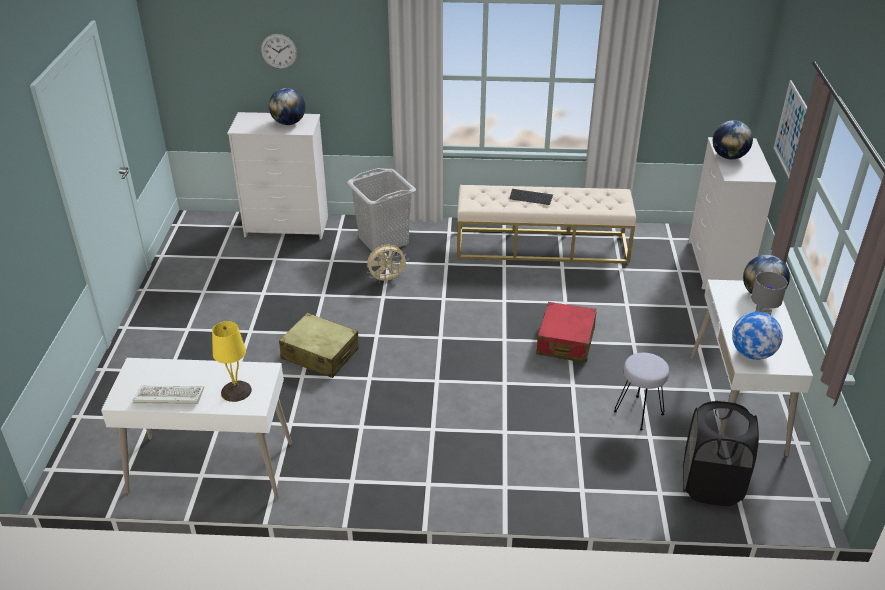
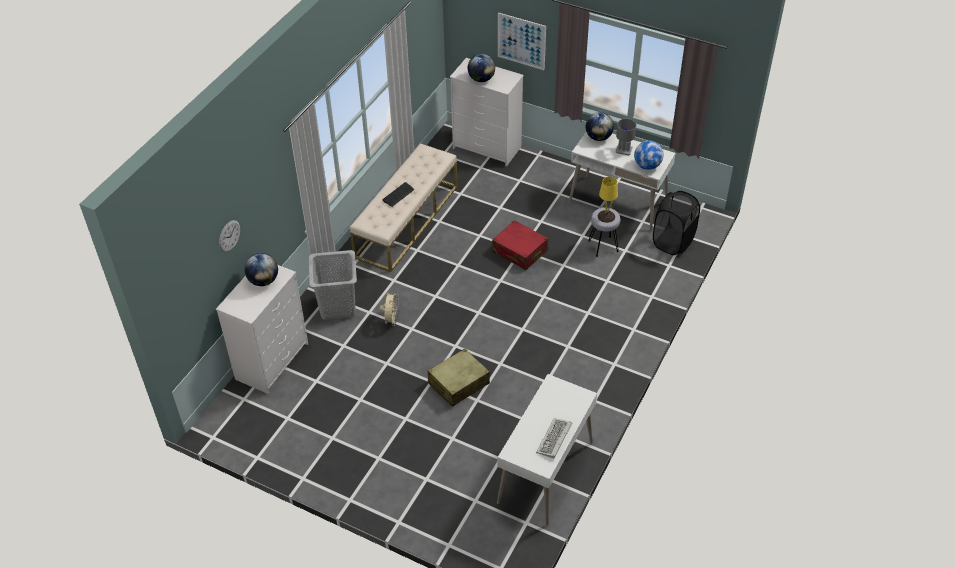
camera: 65 degrees left, 10 degrees up
(236, 390) = (565, 402): yellow table lamp -> yellow table lamp (606, 216)

